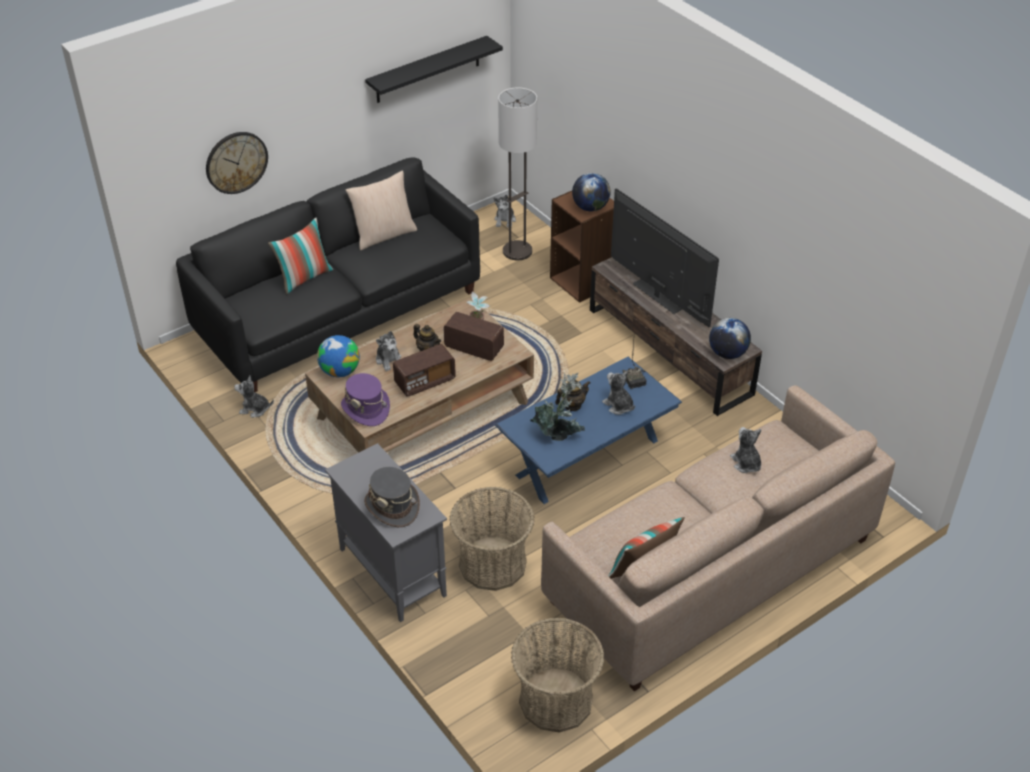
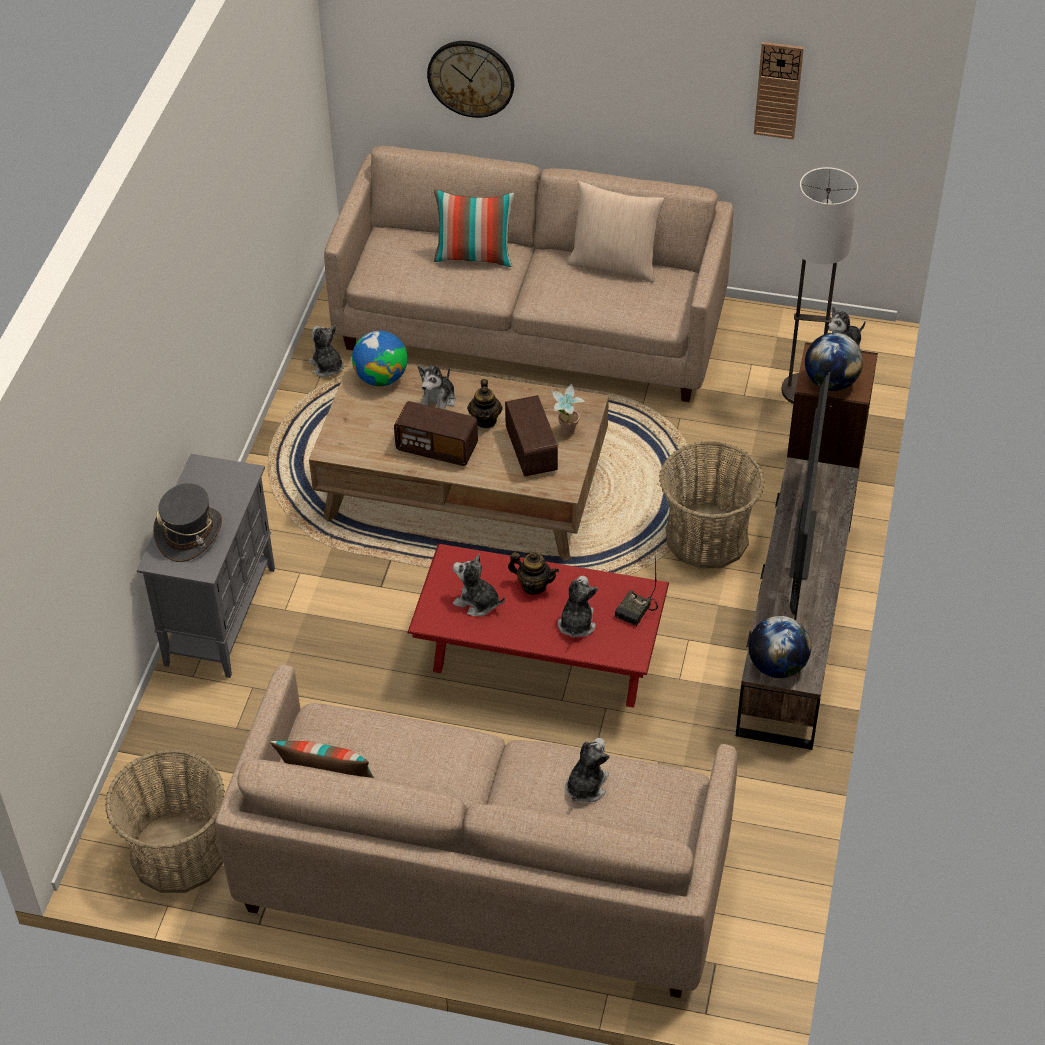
camera: 50 degrees right, 5 degrees up
(339, 312) = (532, 326): black sofa -> beige sofa
(366, 409) = (349, 433): purple hat -> none
(428, 70) = (778, 90): black shelf -> wall clock
(492, 563) = (308, 685): basket -> basket (707, 537)
(558, 434) = (477, 602): potted plant -> plush toy
(587, 458) = (539, 663): blue coffee table -> red coffee table

